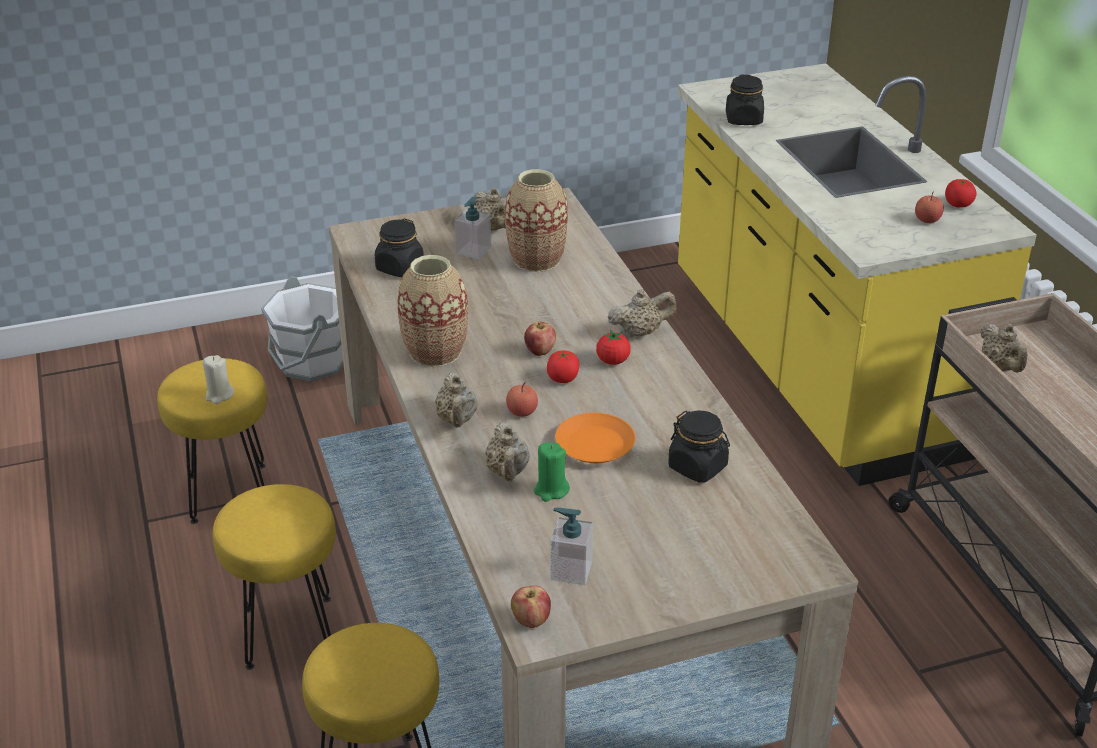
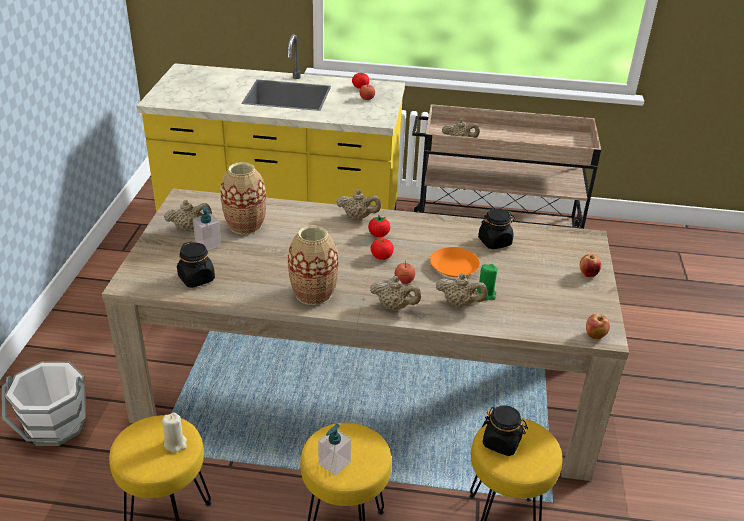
camera: 65 degrees left, 0 degrees up
(540, 352) = (348, 255): apple -> apple (588, 274)
(571, 570) = (559, 309): soap dispenser -> soap dispenser (334, 463)
(640, 332) = (358, 217): beige teapot -> beige teapot turned 90 degrees clockwise
(744, 119) = (206, 103): black jar -> black jar (502, 442)

